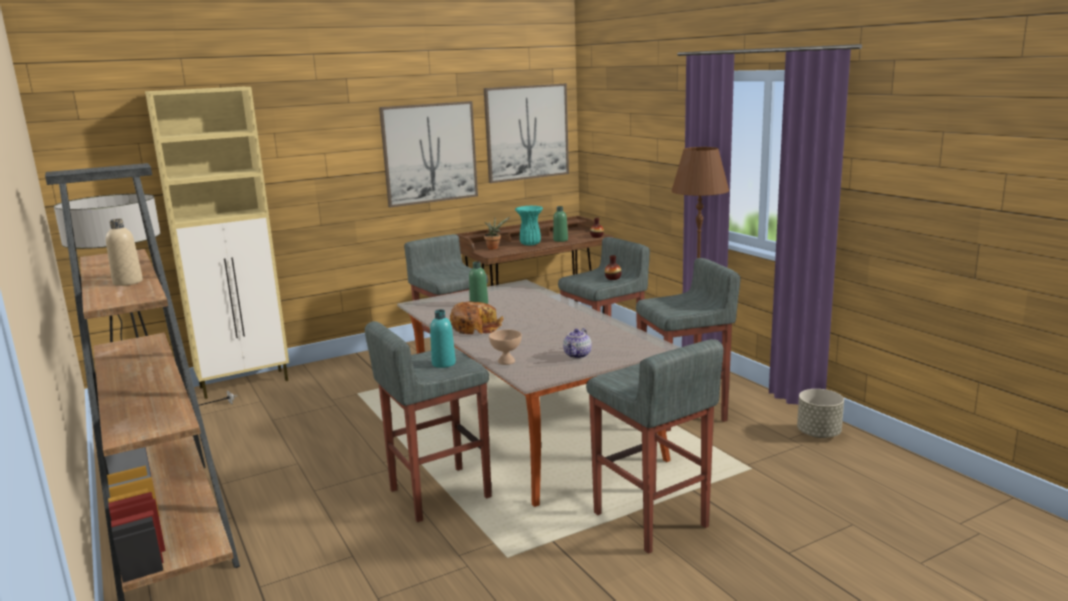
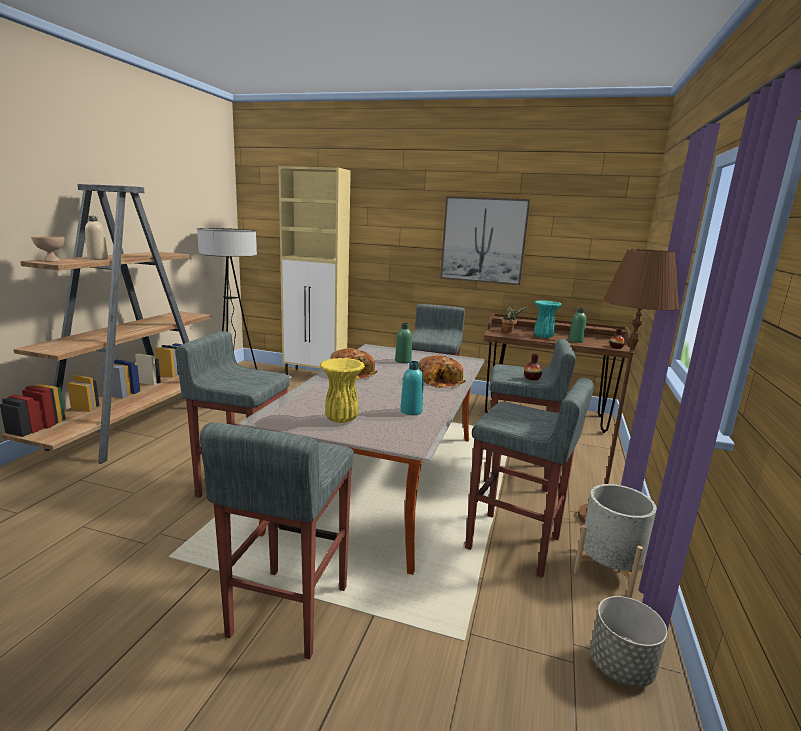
camera: 45 degrees right, 0 degrees up
(443, 363) = (244, 381): turquoise bottle -> turquoise bottle (411, 411)
(507, 361) = (294, 400): beige bowl -> beige bowl (51, 261)
(526, 132) = (585, 235): picture -> none
(551, 306) = (441, 380): none -> bread
(578, 355) = (342, 419): teapot -> yellow vase
(746, 399) = (608, 570): none -> grey planter

